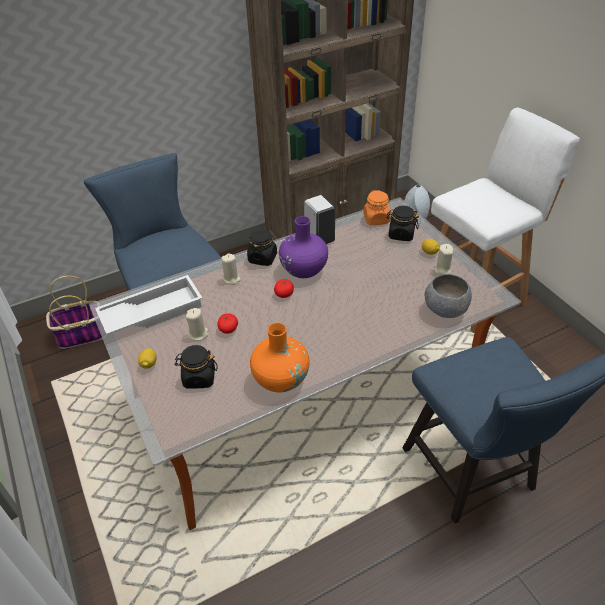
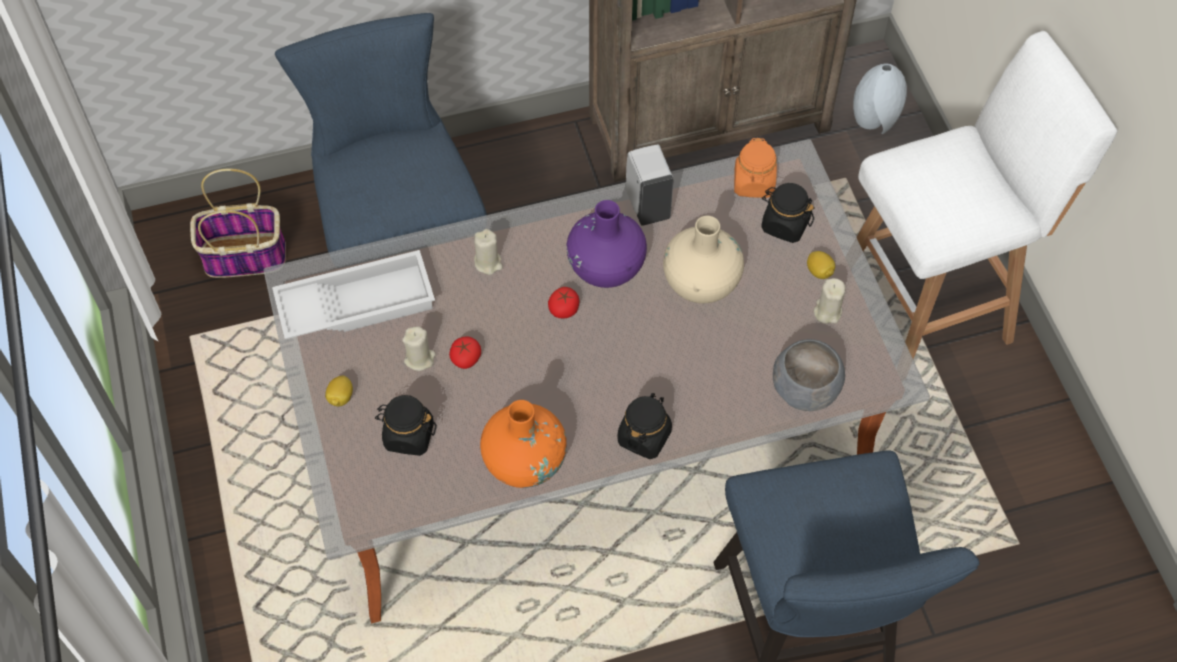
camera: 10 degrees right, 15 degrees up
(262, 258) = (545, 230): black jar -> black jar (644, 436)
(363, 268) = (701, 283): none -> beige vase

